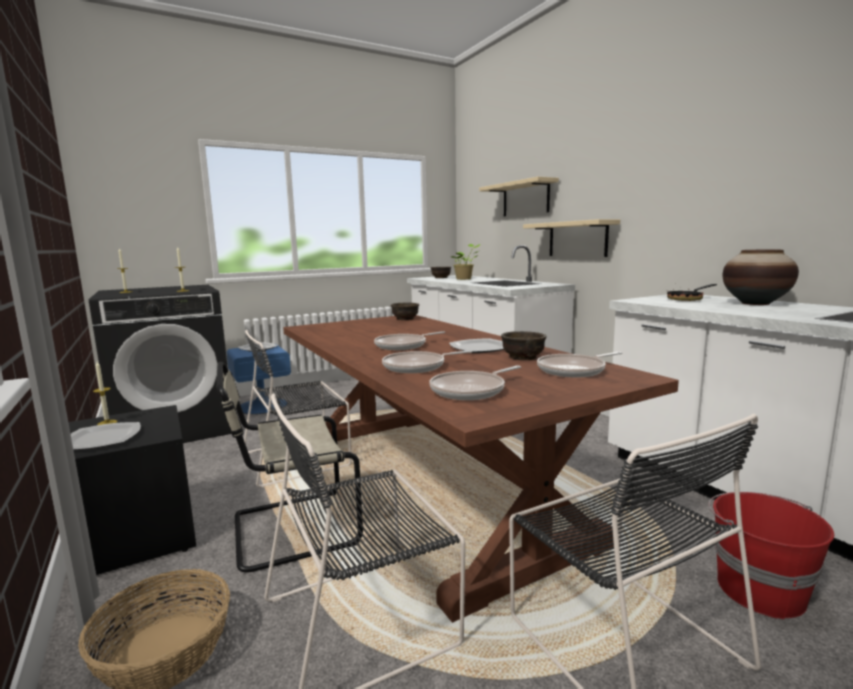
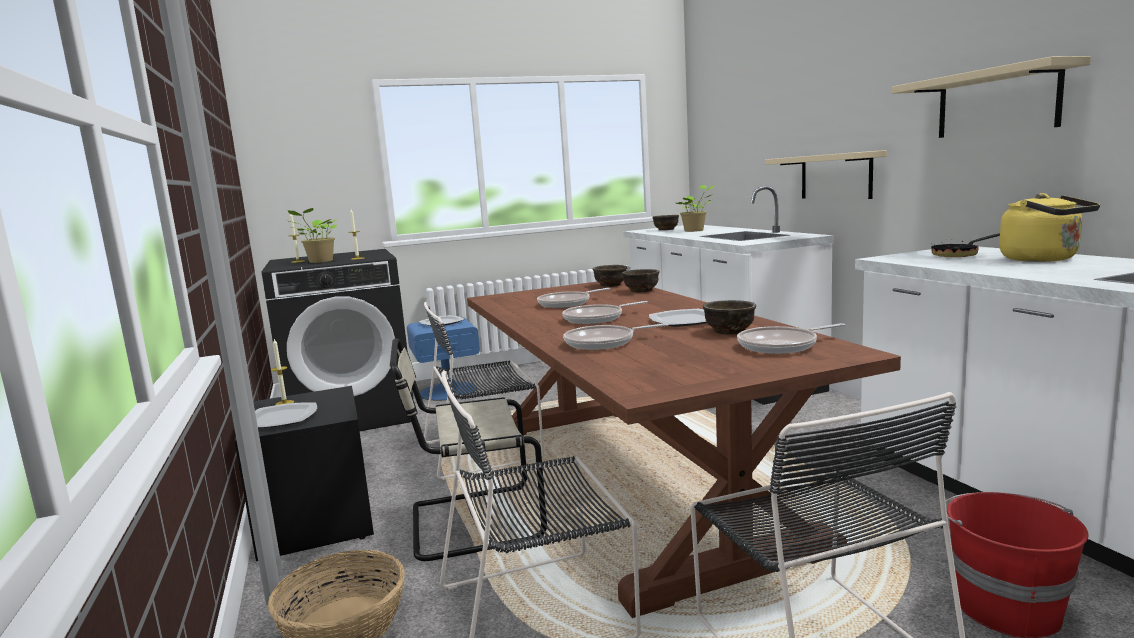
camera: 10 degrees right, 0 degrees up
(146, 292) = (319, 261): none -> potted plant
(432, 323) = (641, 290): none -> brown bowl
(471, 390) = (652, 368): frying pan -> frying pan (567, 303)
(525, 199) = (771, 125): beige shelf -> beige shelf (996, 102)
(755, 303) = (1043, 259): vase -> yellow kettle

